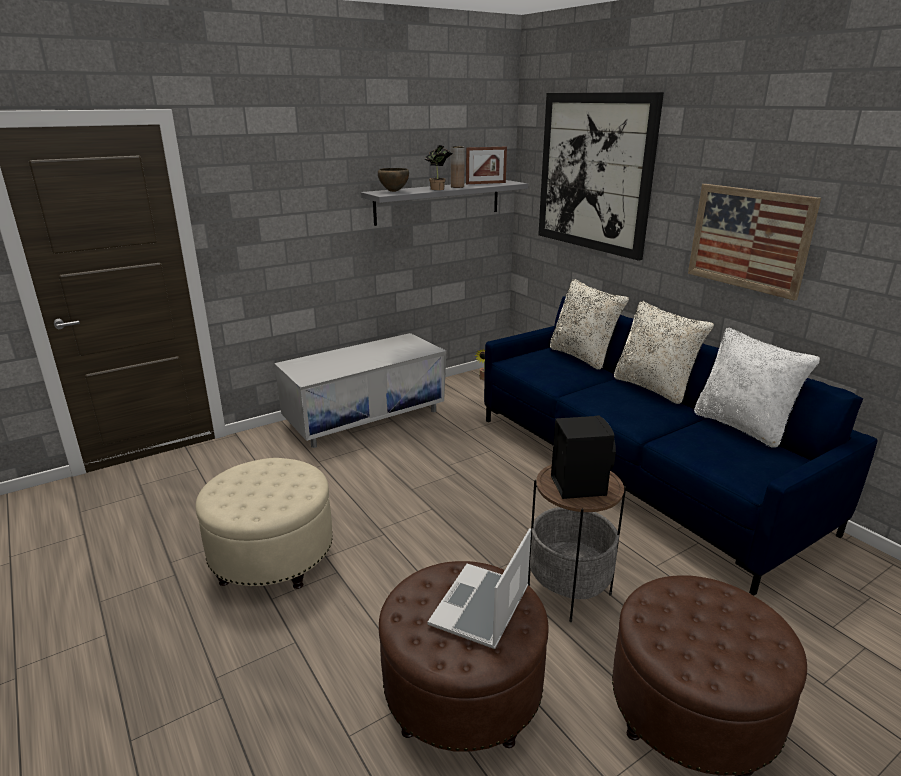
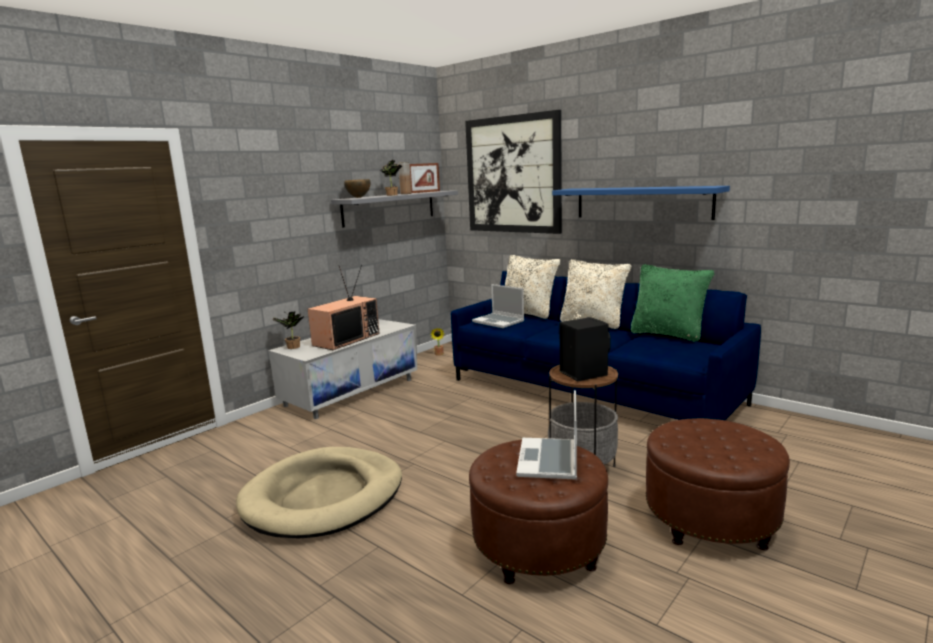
camera: 15 degrees left, 10 degrees down
(273, 558) = (324, 497): beige ottoman -> beige dog bed
(298, 363) = (291, 347): none -> potted plant
(359, 361) = (346, 339): none -> television
(539, 364) = (499, 321): none -> laptop
(741, 428) = (668, 336): white pillow -> green pillow
(749, 239) = (642, 203): picture -> blue shelf

